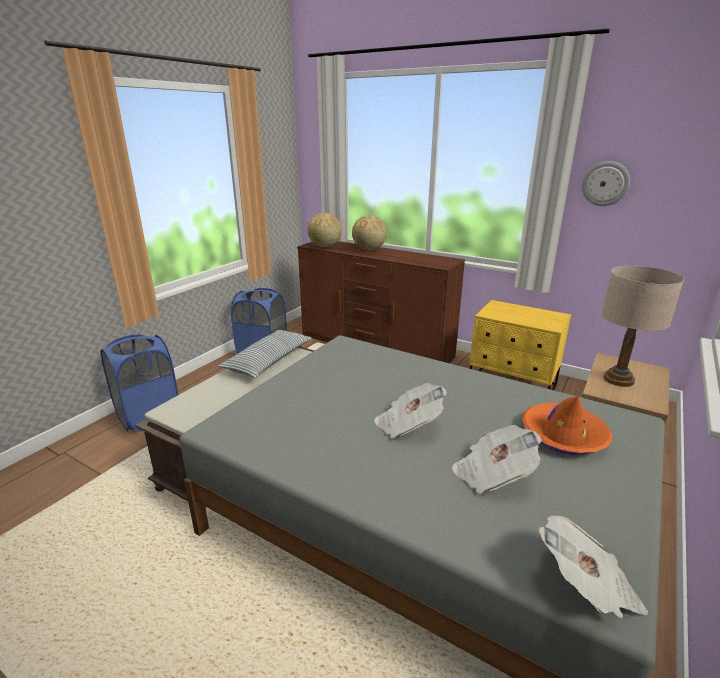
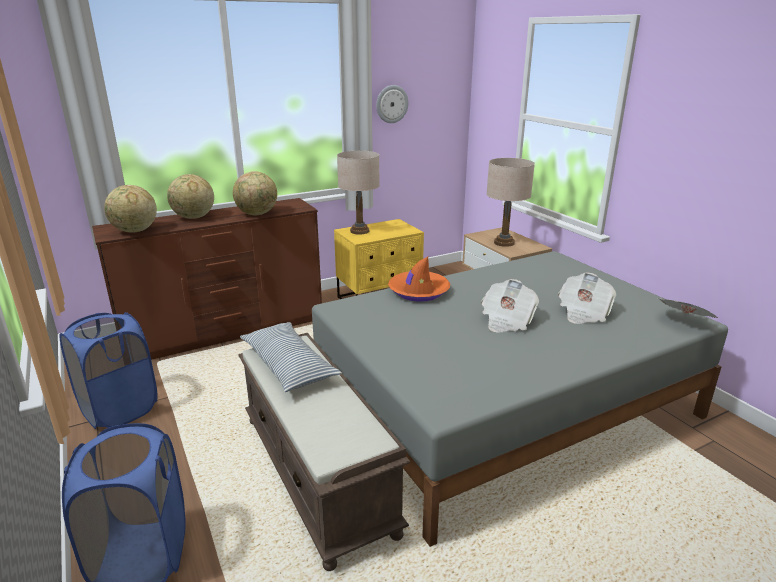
camera: 60 degrees left, 0 degrees up
(404, 259) = (257, 214): none -> globe
(506, 308) = (359, 231): none -> beige table lamp
(563, 435) = (555, 279): orange hat -> orange hat (418, 291)

